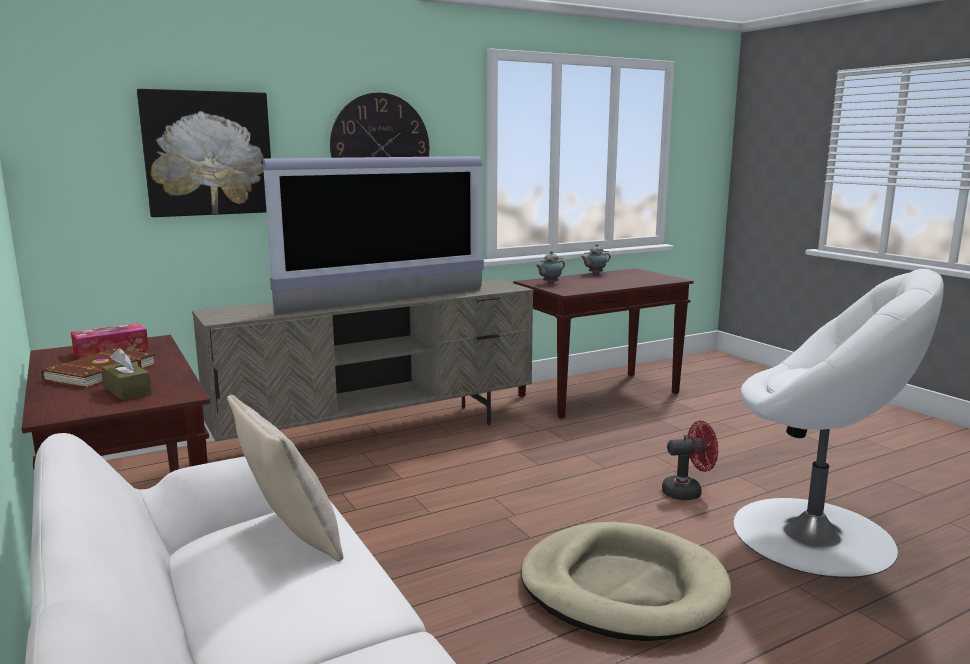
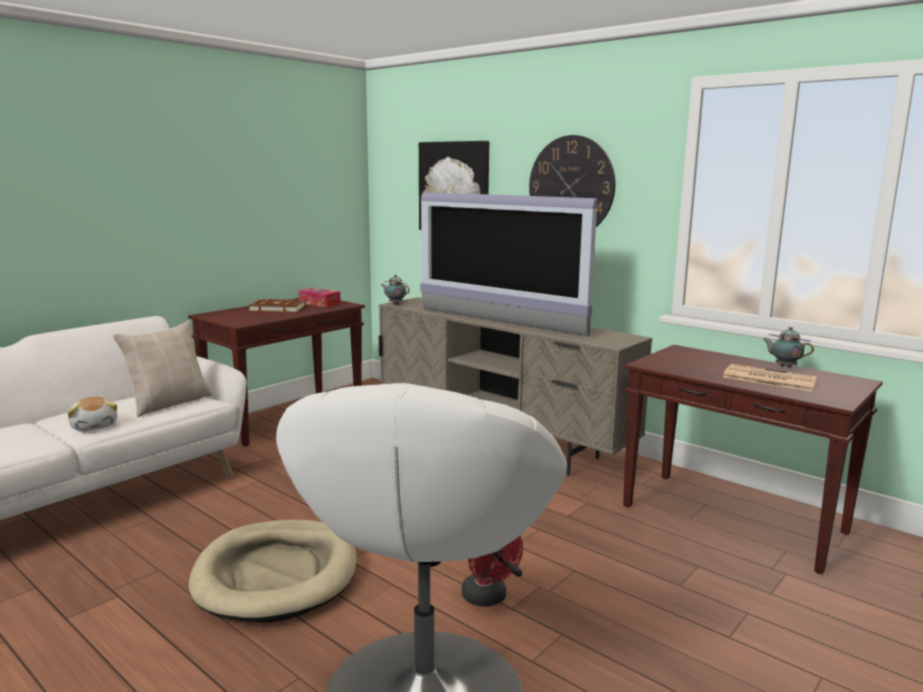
camera: 70 degrees right, 0 degrees up
(127, 391) = (245, 316): brown tissue box -> none
(348, 602) = (95, 426): none -> plush toy
(549, 283) = (683, 355): teapot -> teapot (395, 304)
(622, 280) = (767, 379): none -> newspaper

